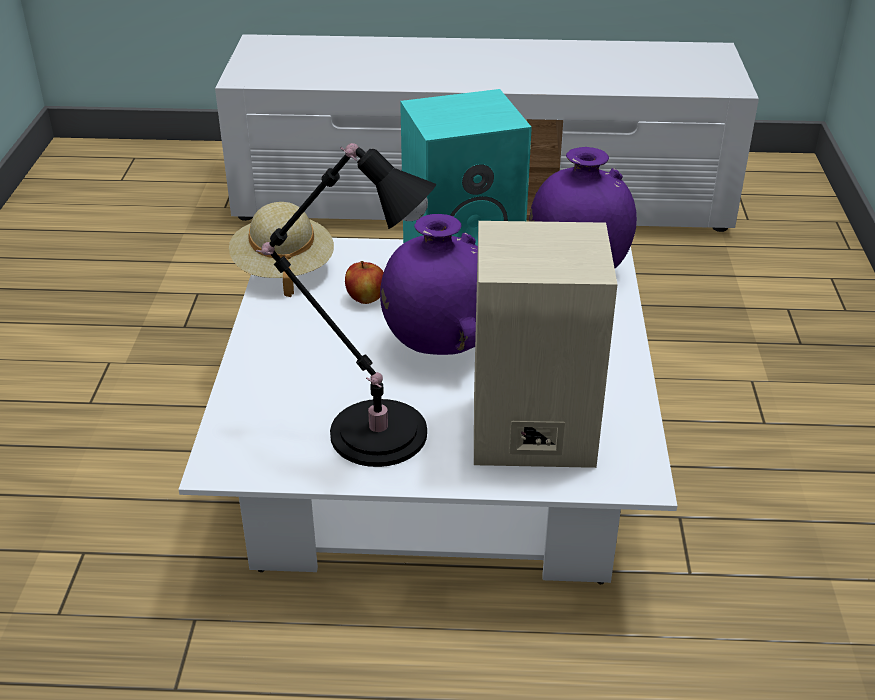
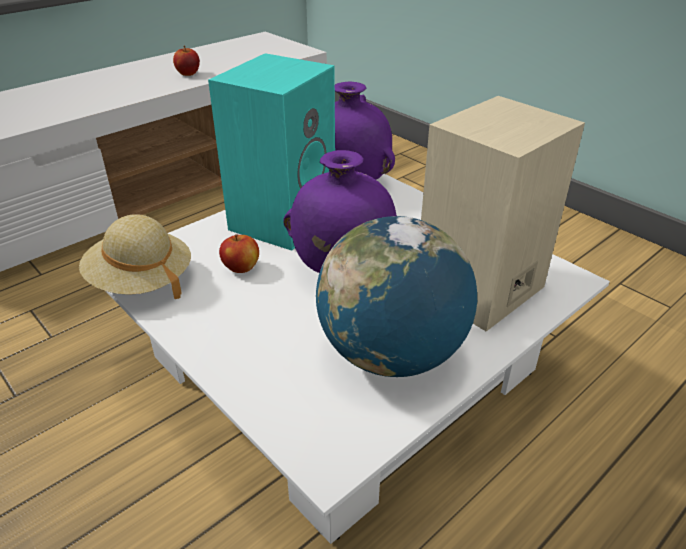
camera: 45 degrees left, 0 degrees up
(370, 431) = (391, 354): black table lamp -> globe
(554, 75) = (188, 74): none -> apple

